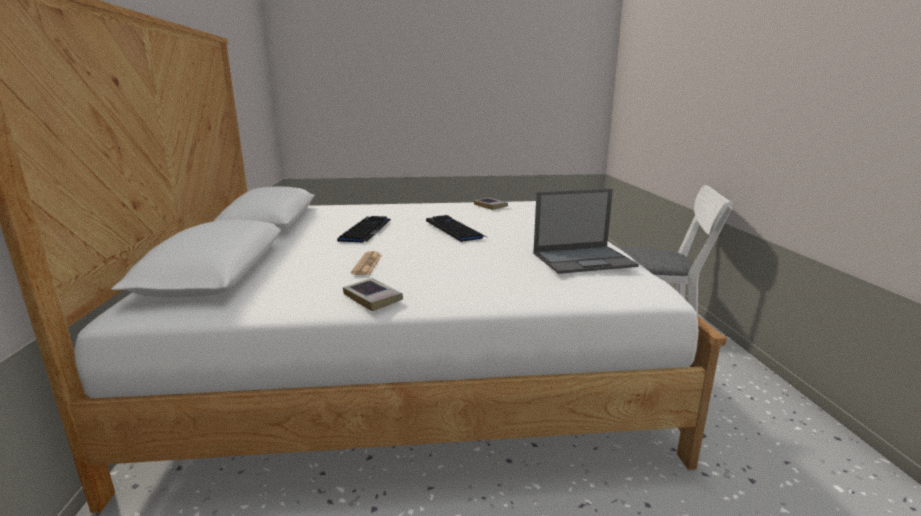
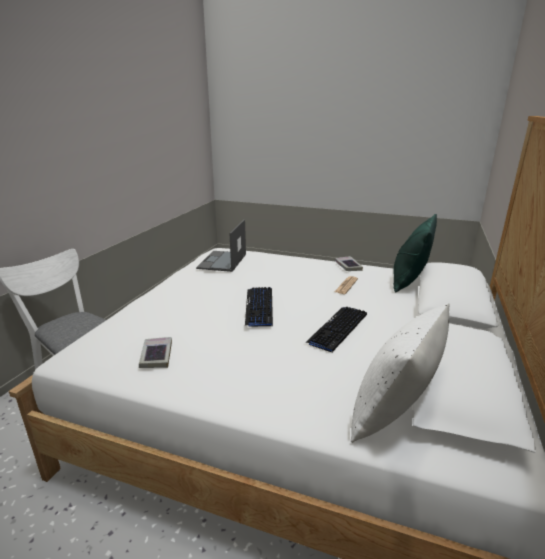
camera: 155 degrees left, 5 degrees up
(261, 288) = (408, 282): none -> green pillow
(322, 209) = (393, 415): none -> white pillow
(584, 259) = (222, 261): laptop -> laptop turned 90 degrees counterclockwise

